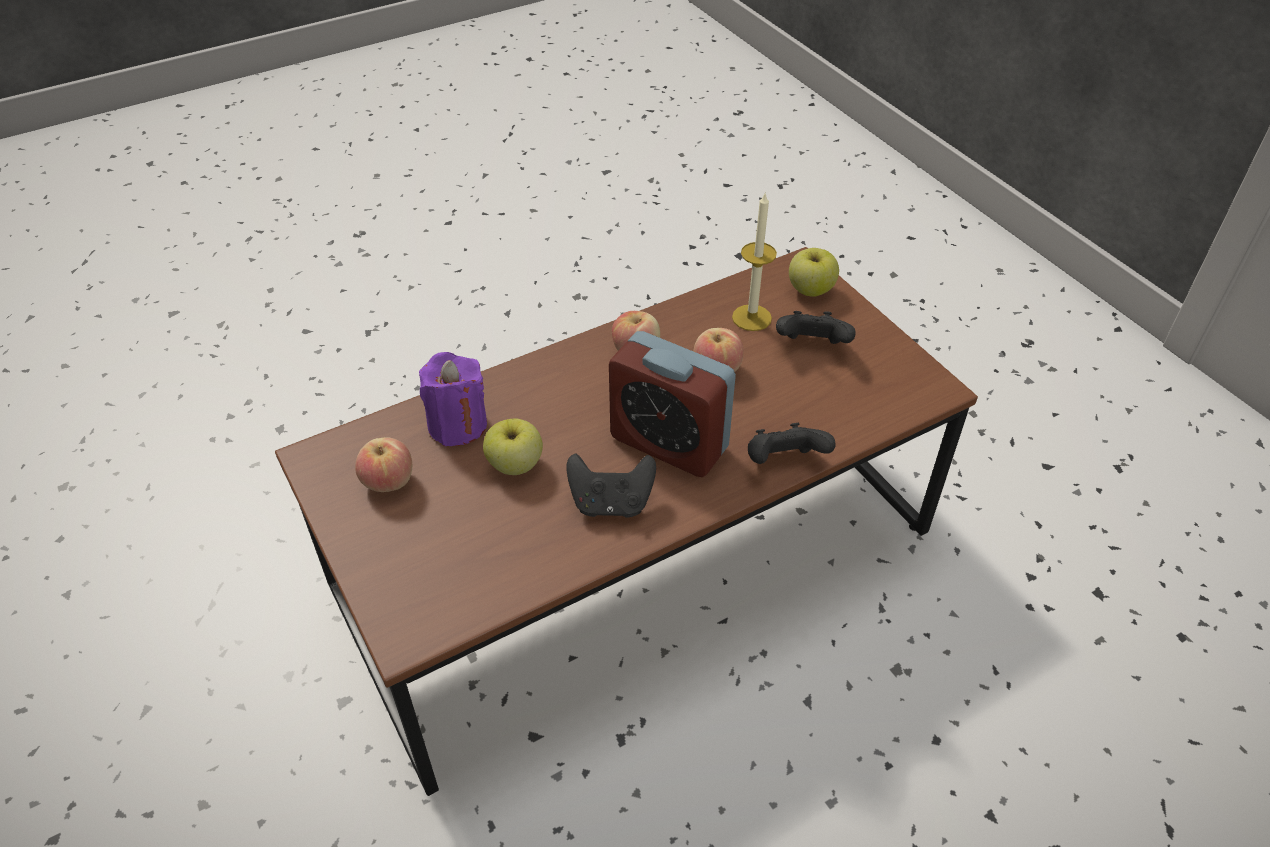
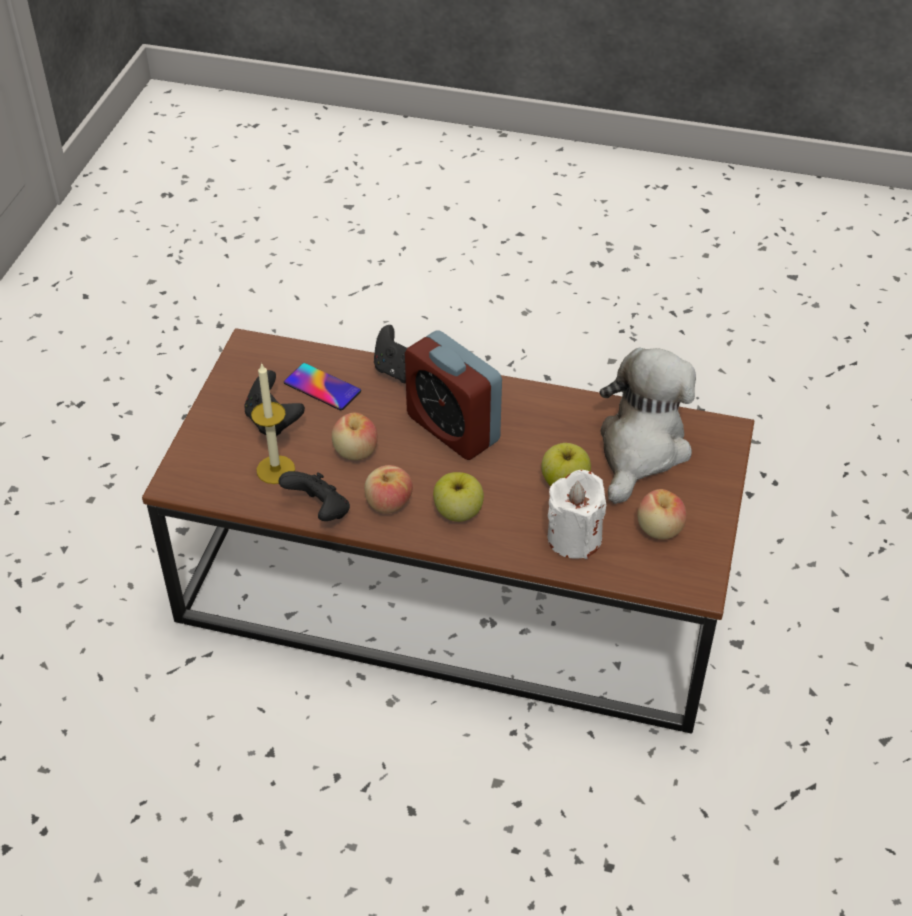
camera: 135 degrees left, 0 degrees up
(457, 425) = (574, 538): purple candle -> white candle
(476, 548) = (641, 449): none -> plush toy
(611, 503) = (532, 420): black game controller -> black game controller (319, 511)
(669, 443) = (453, 428): alarm clock -> alarm clock turned 150 degrees clockwise
(810, 289) = (202, 460): apple -> apple (458, 512)
(824, 399) = (322, 387): none -> phone

